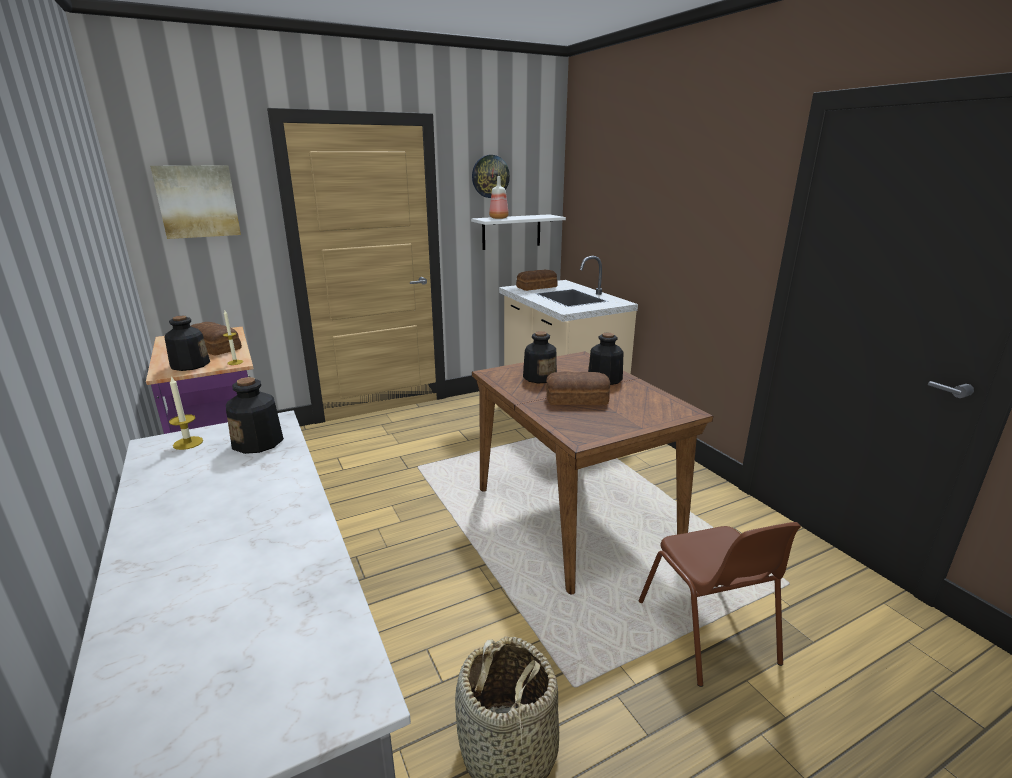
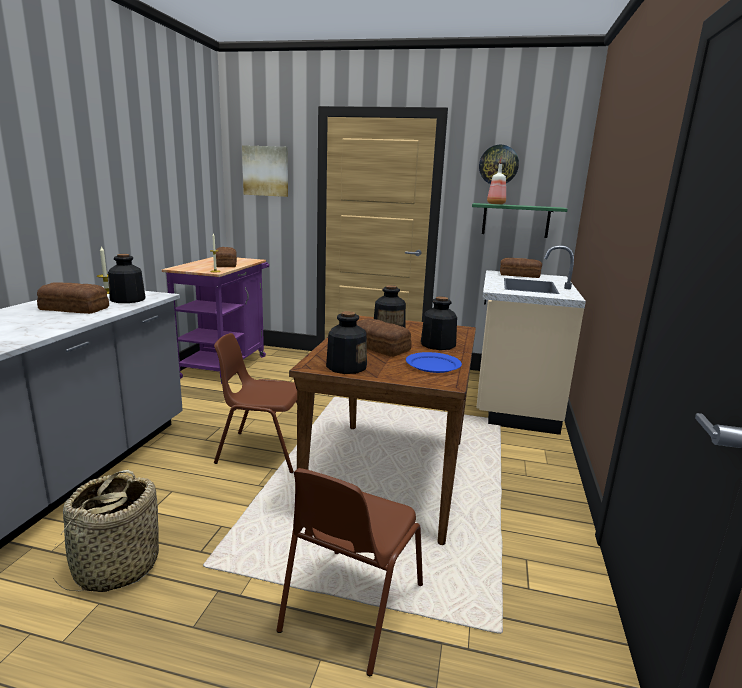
camera: 40 degrees right, 5 degrees down
(190, 365) = (195, 268): bottle -> bottle (346, 367)
(230, 484) = (74, 308): none -> bread
(442, 555) = (263, 451): none -> brown chair
(511, 232) = (515, 220): white shelf -> green shelf
(645, 400) = (432, 365): none -> blue plate

